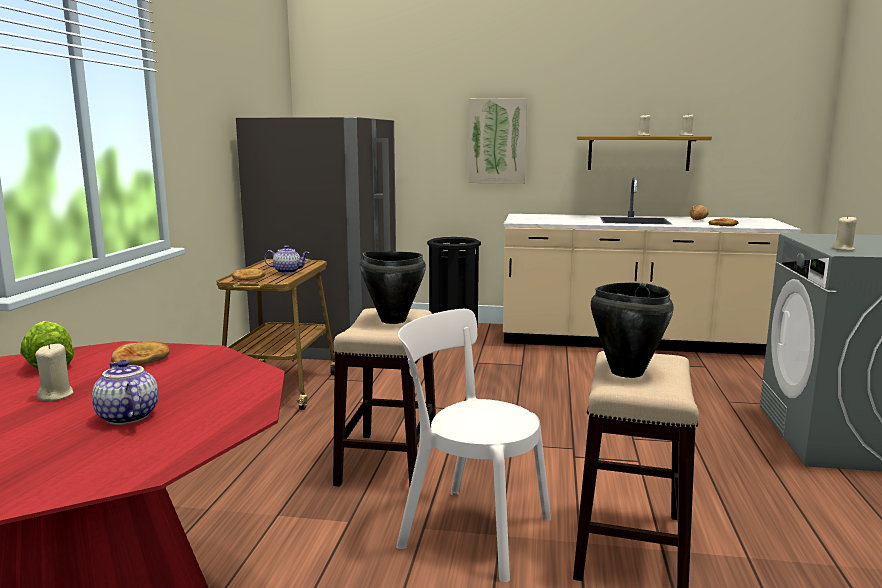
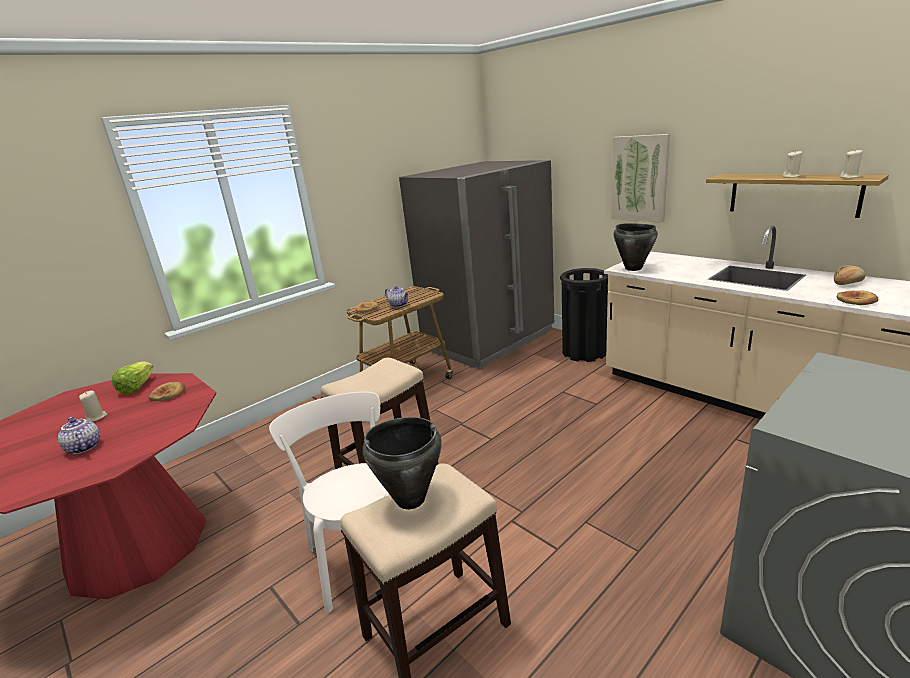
camera: 40 degrees right, 10 degrees up
(126, 417) = (83, 447): teapot -> teapot turned 45 degrees counterclockwise
(392, 320) = (378, 376): black cooking pot -> black cooking pot (633, 268)
(843, 249) = (808, 415): beige candle -> none

